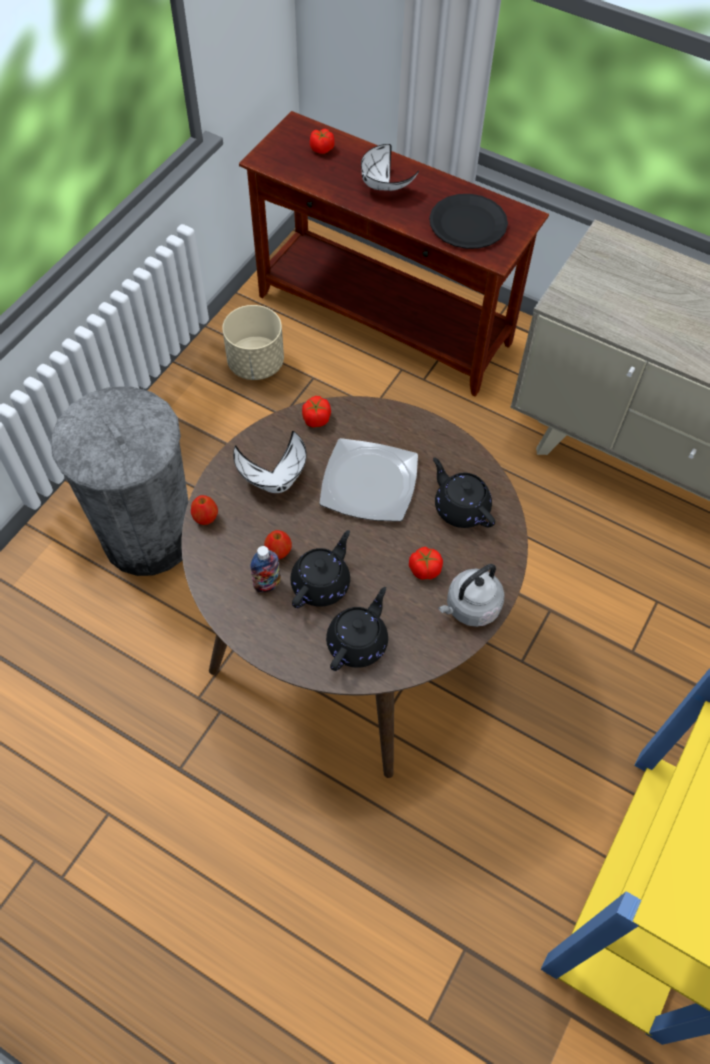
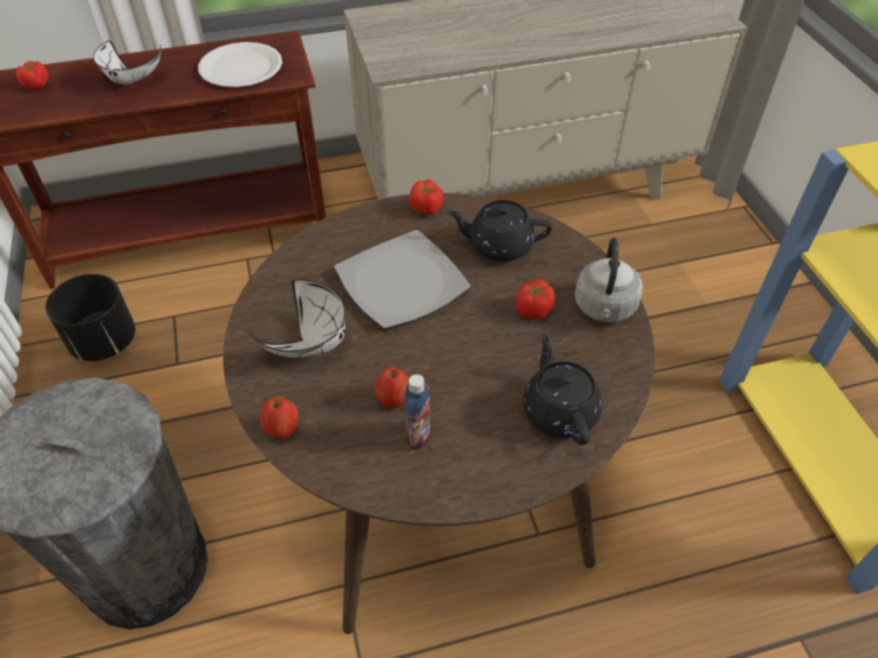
camera: 45 degrees left, 10 degrees down
(255, 363) = (103, 342): beige planter -> black planter
(316, 419) = (290, 269): tomato -> tomato (426, 208)
(322, 583) = (466, 391): black teapot -> none
(468, 224) = (241, 67): black plate -> white plate

